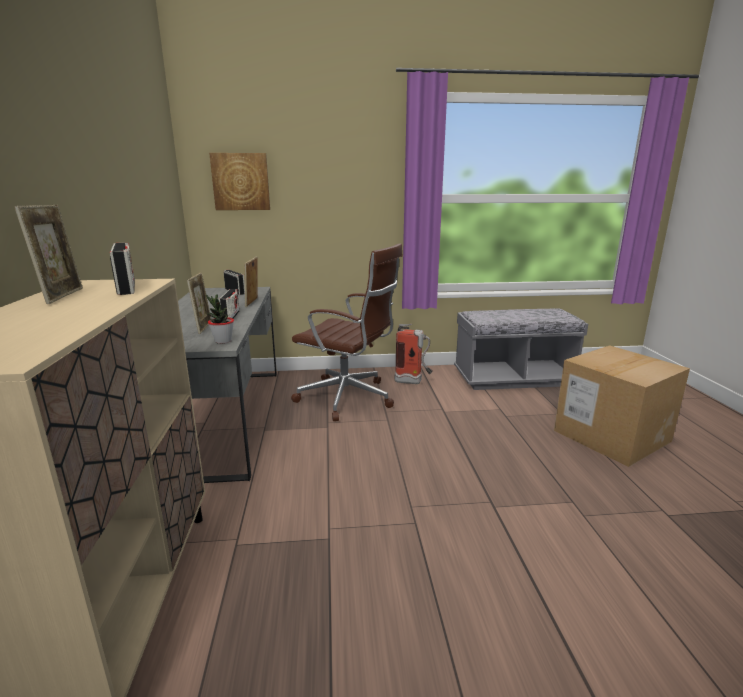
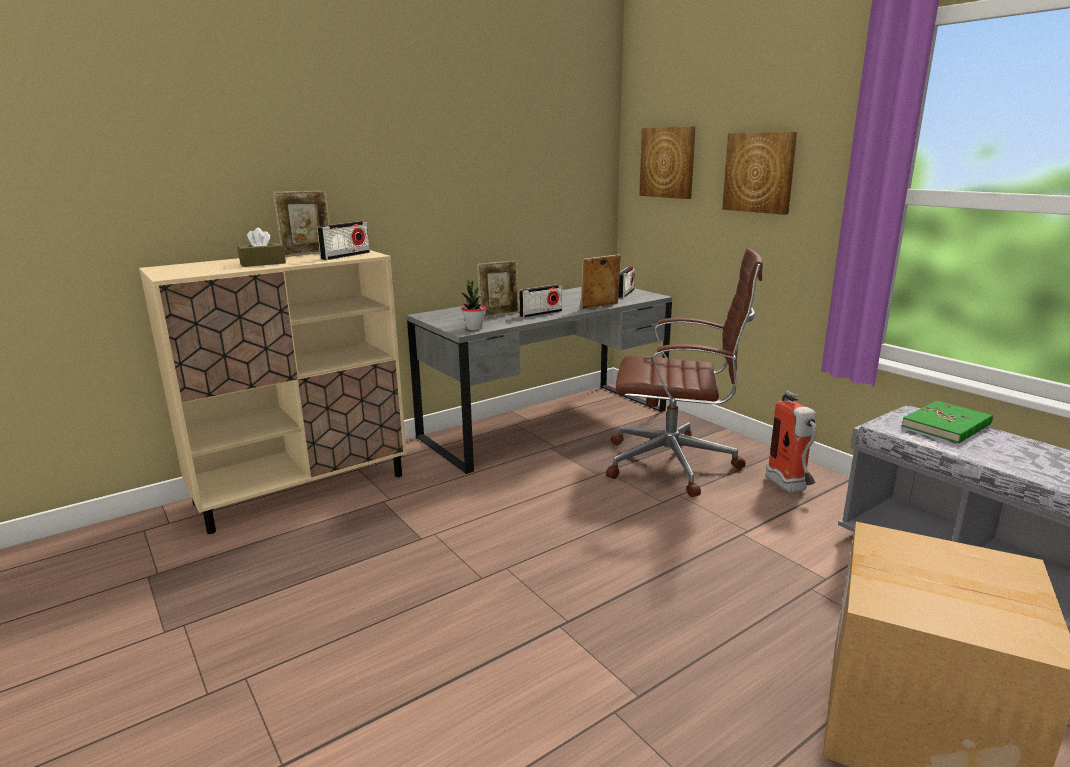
camera: 60 degrees right, 0 degrees up
(64, 314) = (263, 263): none -> brown tissue box
(330, 187) = (759, 172): none -> picture
(348, 398) = (675, 464): brown office chair -> brown office chair turned 75 degrees counterclockwise
(496, 313) = (946, 425): none -> green book

